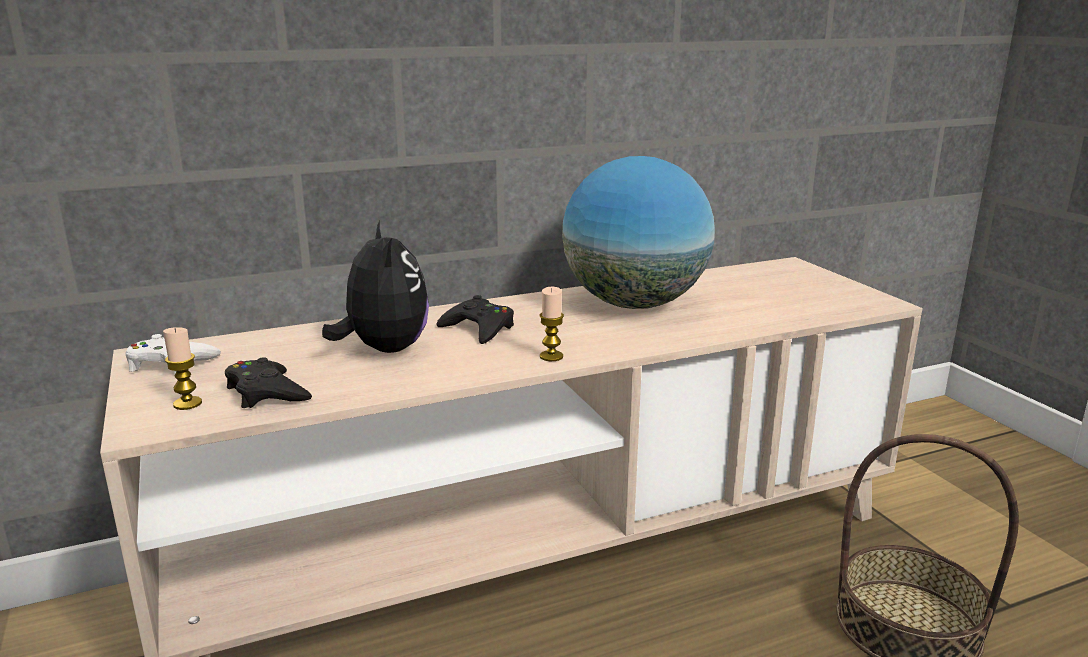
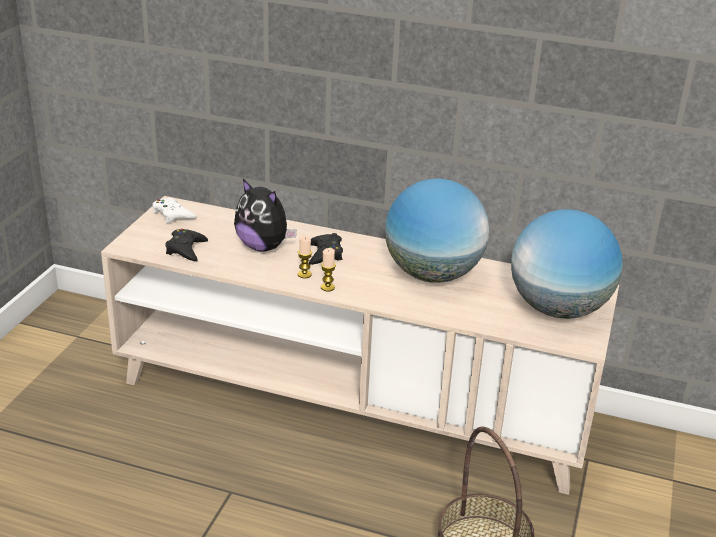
camera: 40 degrees right, 10 degrees up
(187, 403) = (152, 241): candle -> candle (304, 274)
(384, 349) = (263, 247): plush toy -> plush toy turned 105 degrees clockwise
(800, 288) = (558, 309): none -> globe

